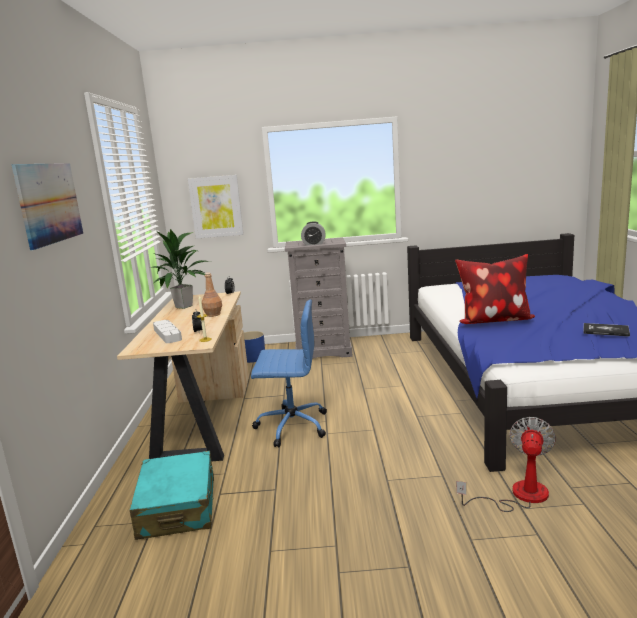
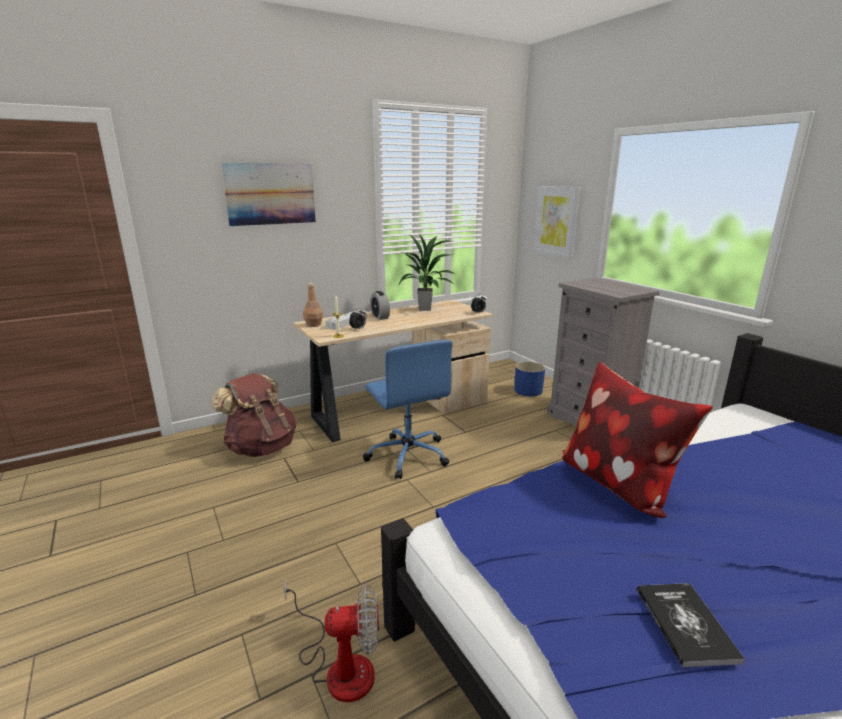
camera: 60 degrees right, 5 degrees up
(178, 507) = (261, 447): turquoise suitcase -> brown backpack
(213, 314) = (409, 322): brown bottle -> brown bottle (313, 325)
(314, 244) = (596, 288): alarm clock -> alarm clock (380, 317)

